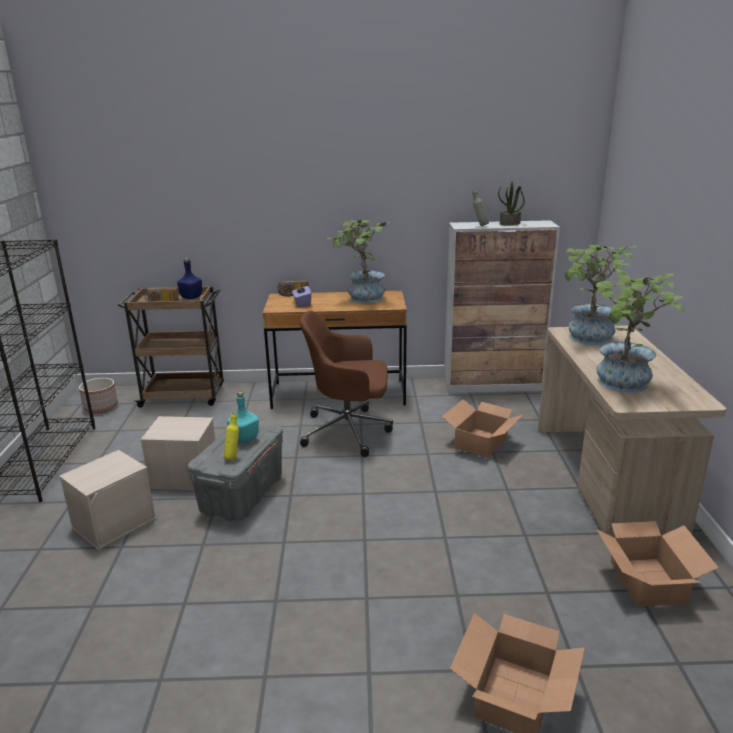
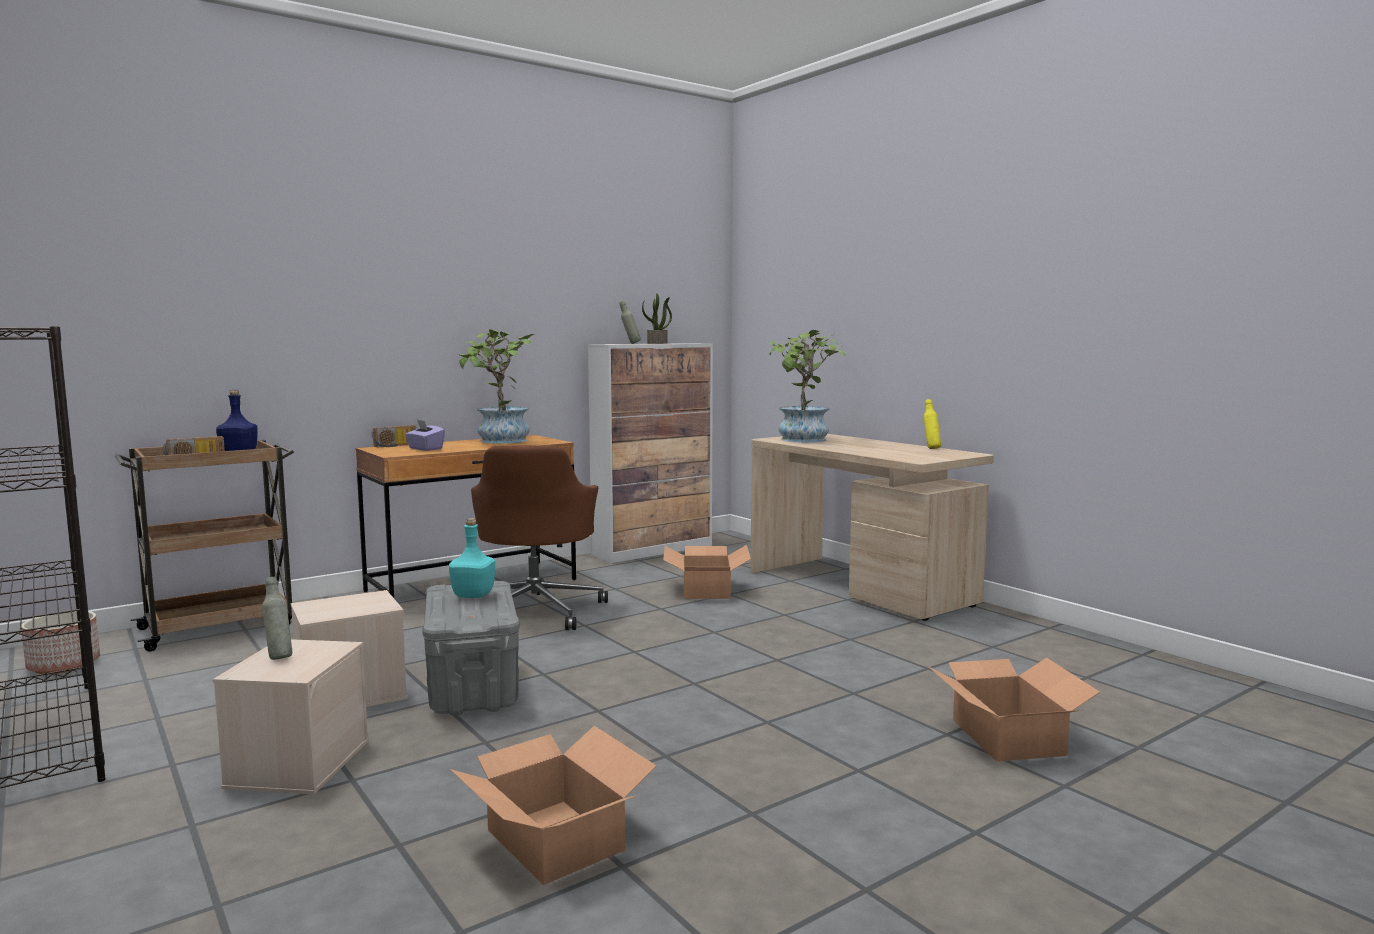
camera: 35 degrees left, 15 degrees down
(99, 467) = (279, 657): none -> grey bottle
(233, 457) = (486, 610): yellow bottle -> yellow bottle (931, 448)
(349, 431) = (536, 610): brown office chair -> brown office chair turned 60 degrees counterclockwise
(622, 385) = (893, 454): potted plant -> none
(647, 582) = (993, 640): cardboard box -> cardboard box (554, 841)

